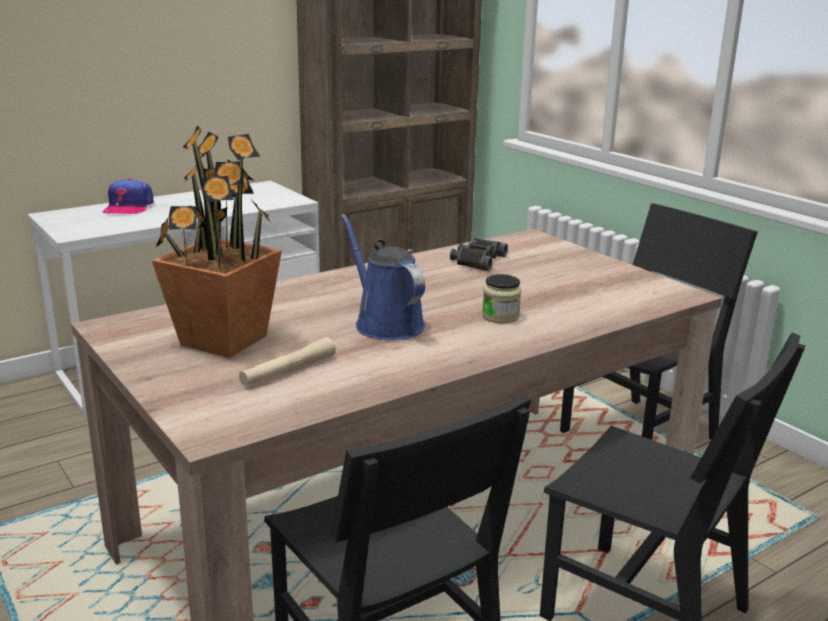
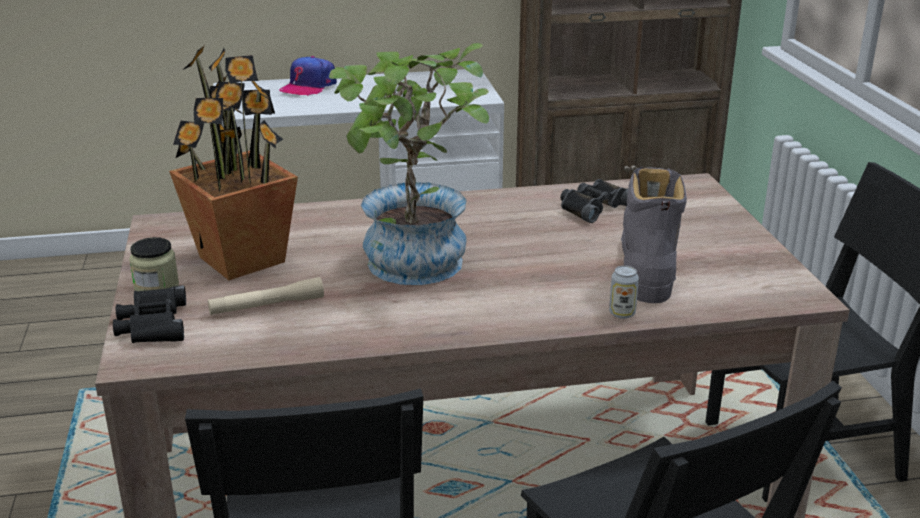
camera: 25 degrees right, 5 degrees up
(194, 404) = (152, 324): none -> black binoculars
(385, 323) = (413, 269): blue watering can -> potted plant
(500, 316) = (544, 284): jar -> jar (156, 287)
(562, 294) = (647, 268): none -> grey boot
(579, 325) = (622, 313): none -> can

